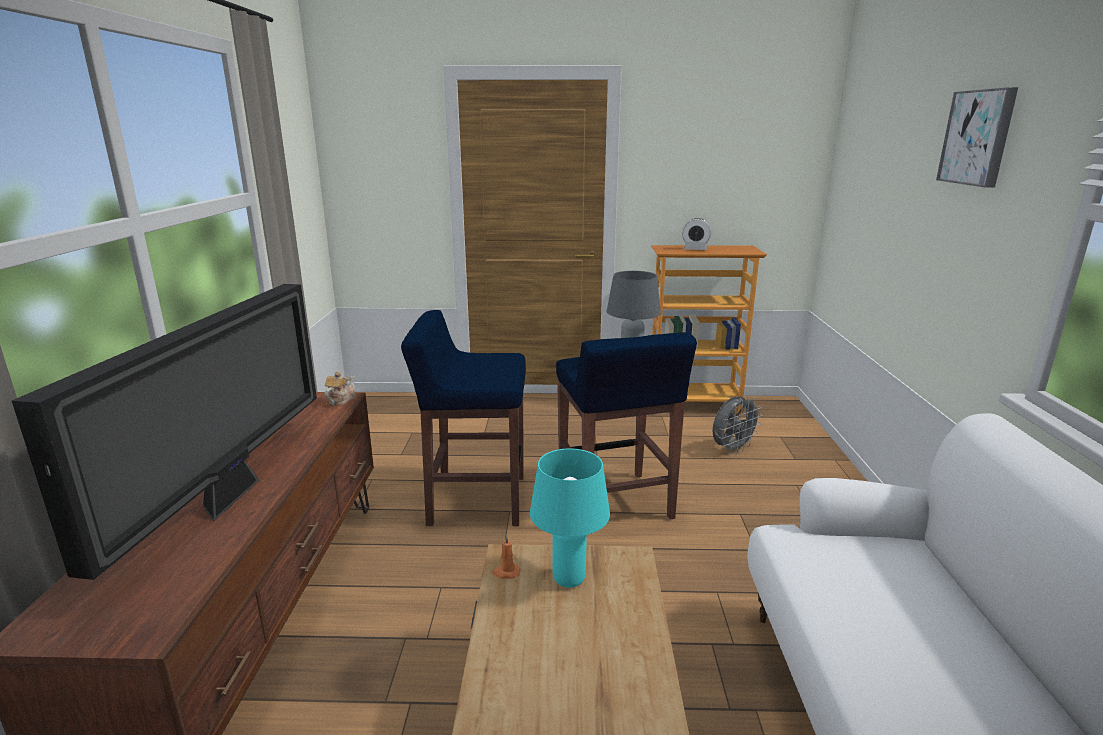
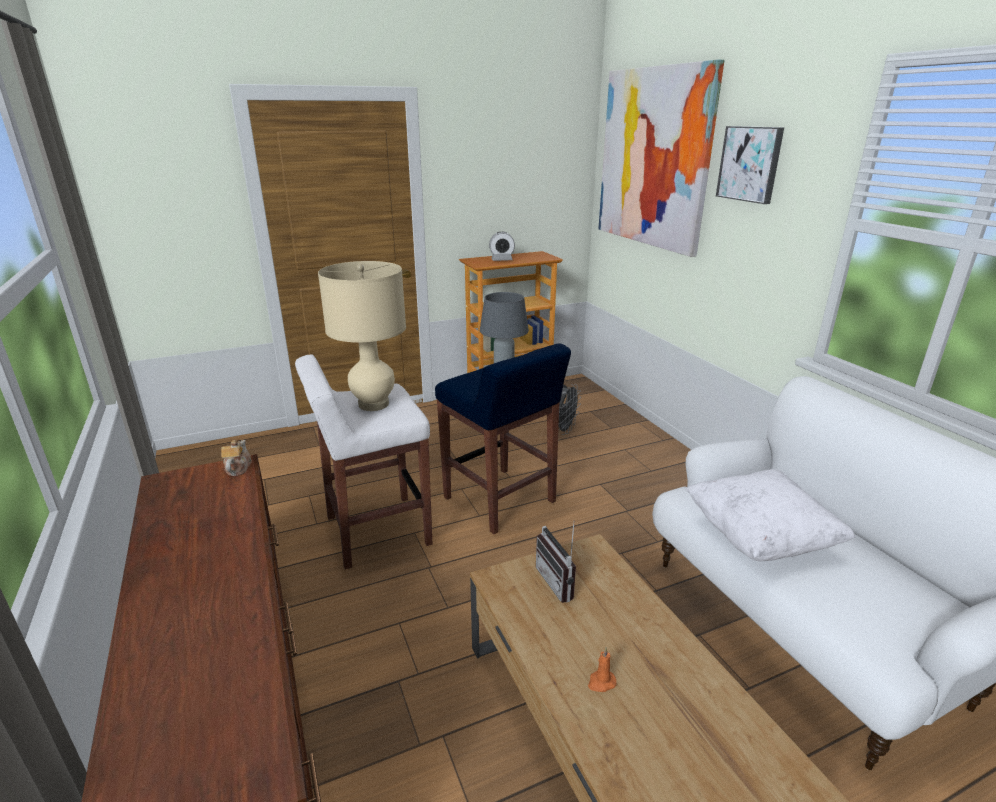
camera: 25 degrees left, 5 degrees up
(231, 495) = (212, 605): television -> none
(475, 500) = (375, 531): blue stool -> white stool
(481, 366) = (374, 404): none -> beige table lamp
(506, 572) = (505, 593): orange candle -> orange candle (601, 682)
(569, 580) = (560, 582): turquoise table lamp -> radio
(847, 603) = (760, 537): none -> white pillow
(884, 139) = (653, 158): none -> picture

